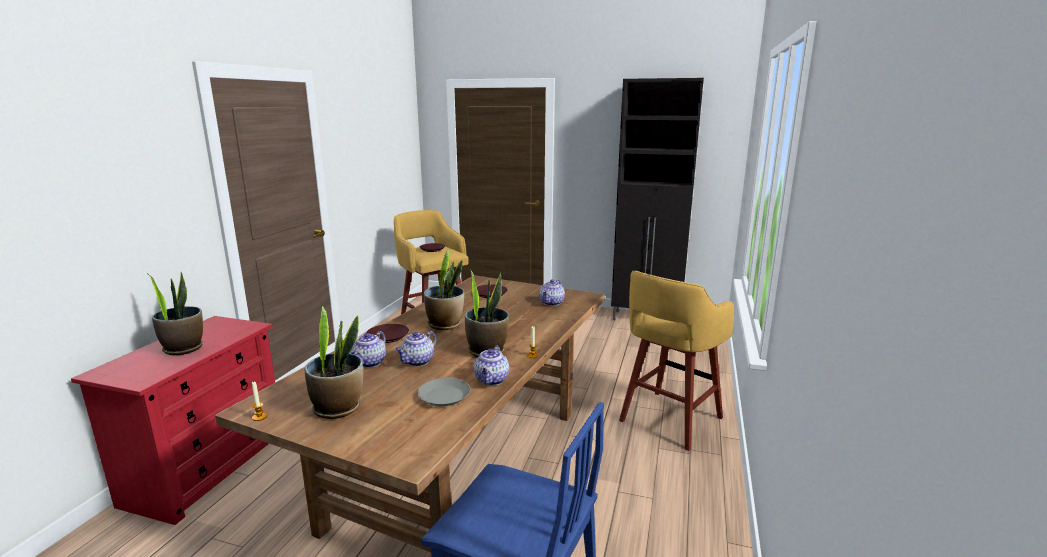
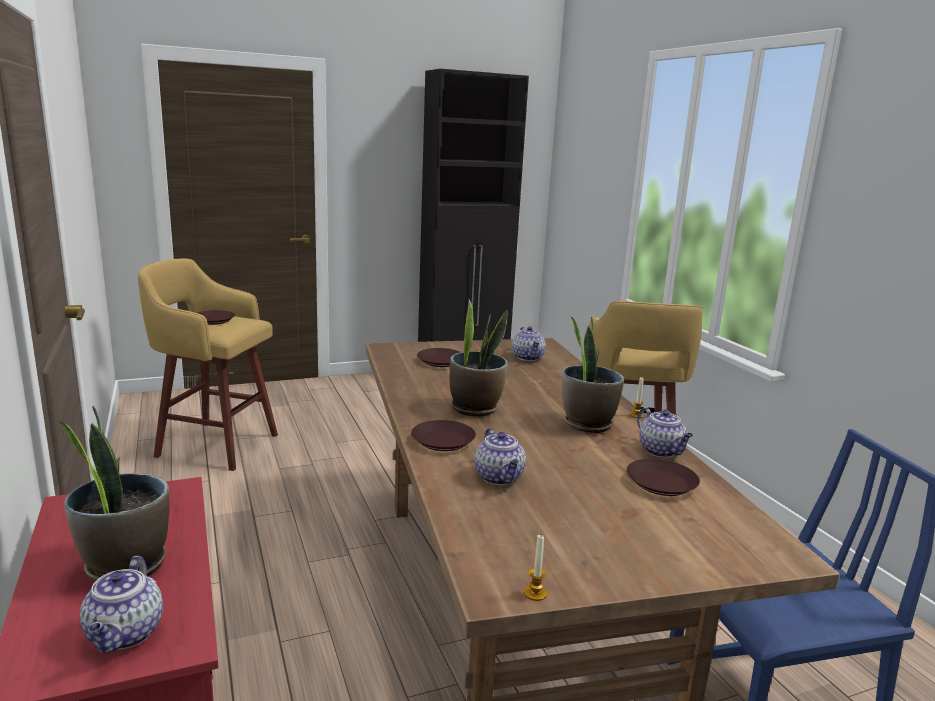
camera: 40 degrees left, 0 degrees up
(338, 408) = (595, 540): potted plant -> none
(417, 362) = (548, 458): teapot -> teapot (125, 635)
(444, 396) = (660, 483): grey plate -> brown plate

